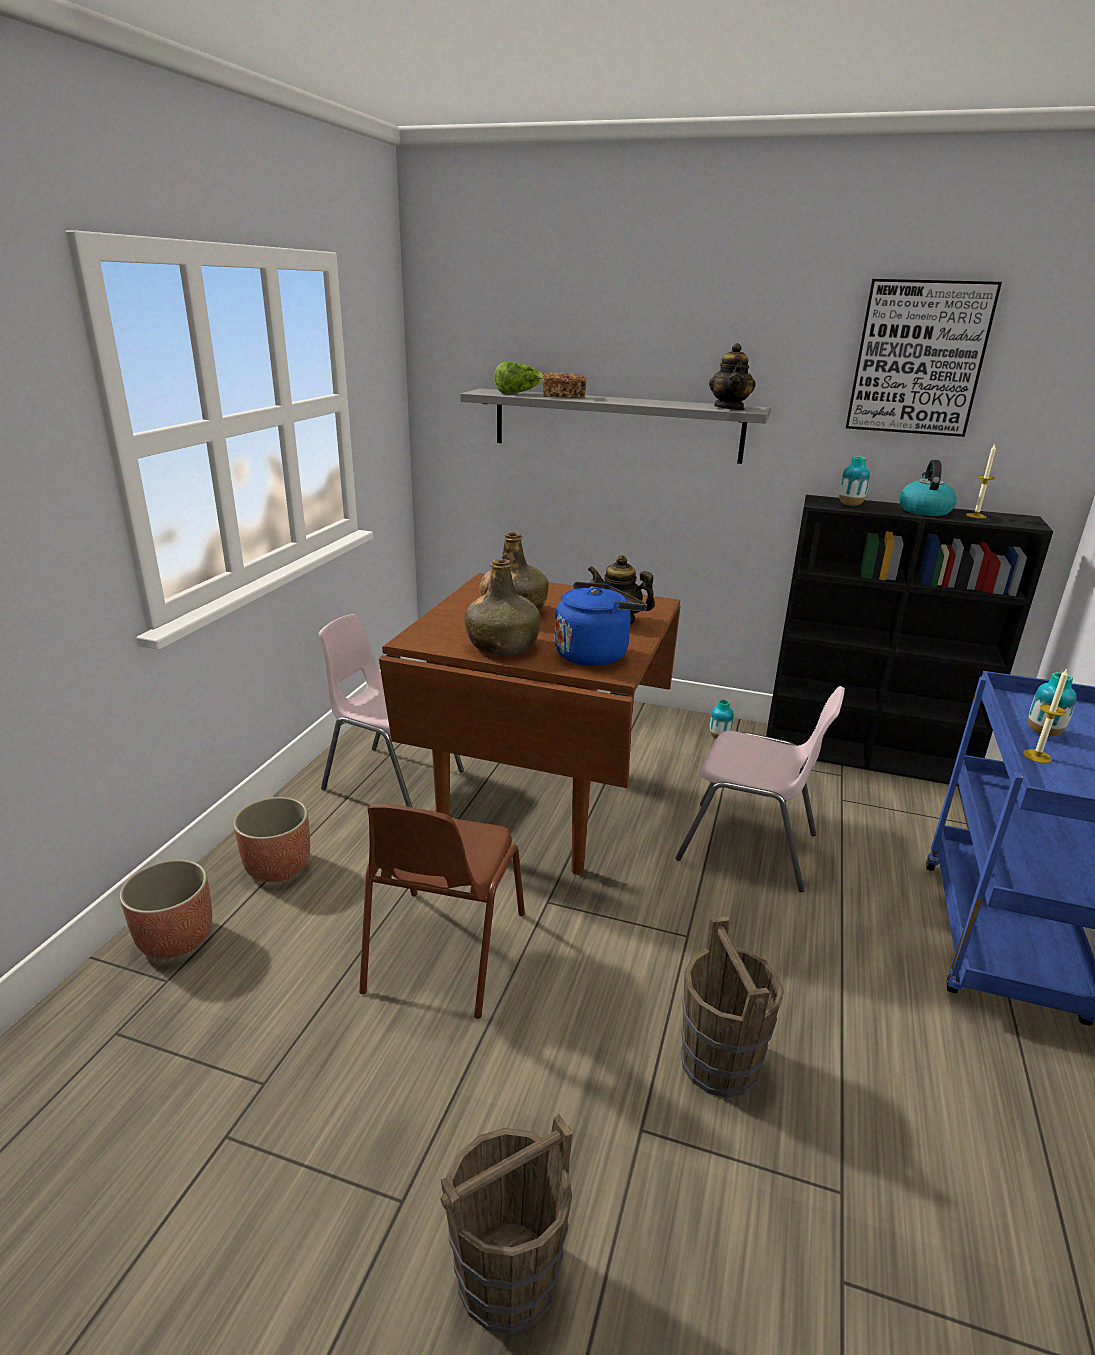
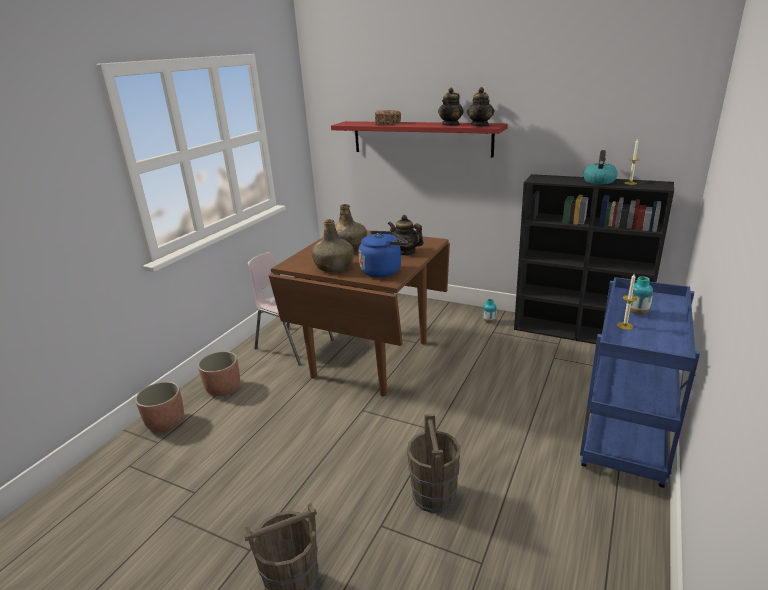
camera: 10 degrees right, 0 degrees up
(443, 952) = (299, 434): brown chair -> none
(518, 393) = (363, 123): lettuce -> none
(616, 425) = (421, 138): grey shelf -> red shelf
(677, 404) = (451, 124): none -> teapot
(750, 847) = (487, 383): pink chair -> none
(850, 505) = (553, 179): vase -> none
(918, 358) = (591, 89): picture -> none

